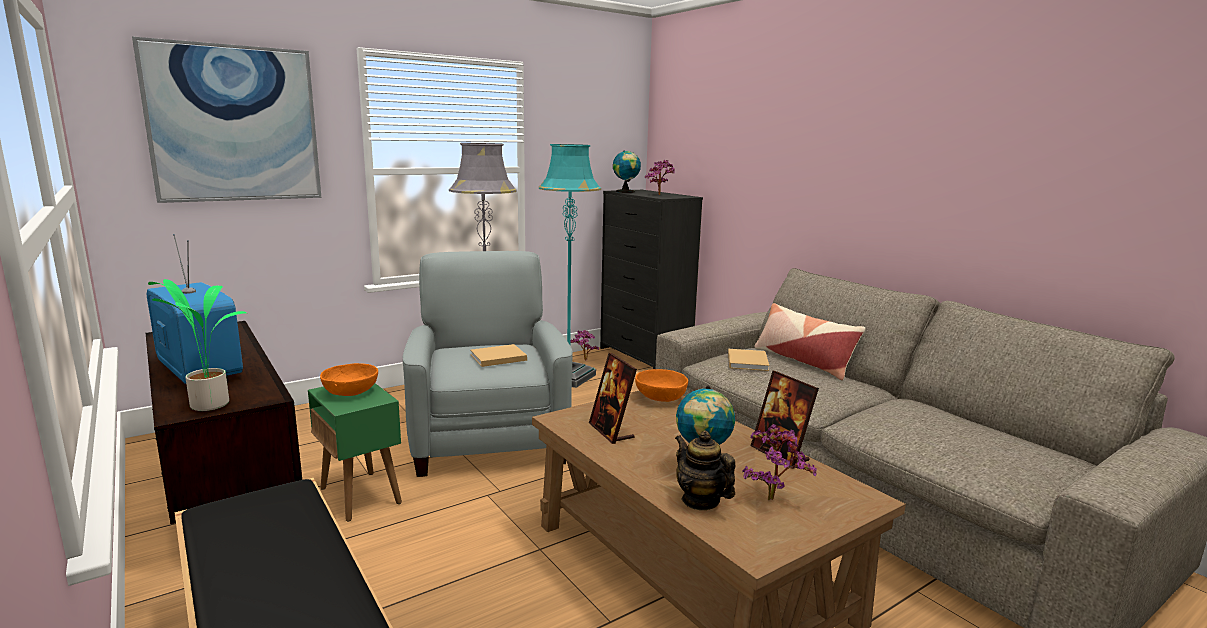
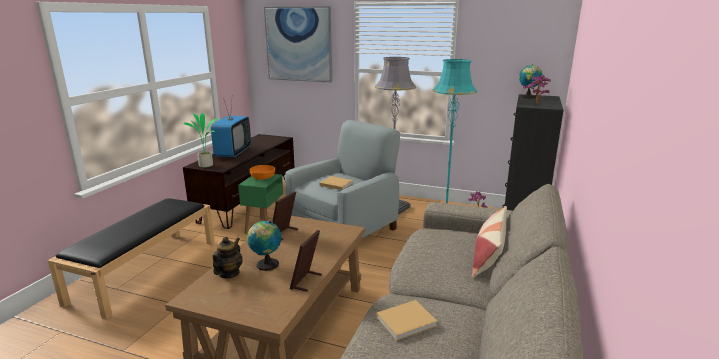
camera: 55 degrees right, 5 degrees up
(661, 397) = (344, 232): orange bowl -> none
(747, 361) = (448, 239): beige book -> beige book (407, 321)
(772, 497) = (249, 291): potted plant -> none

